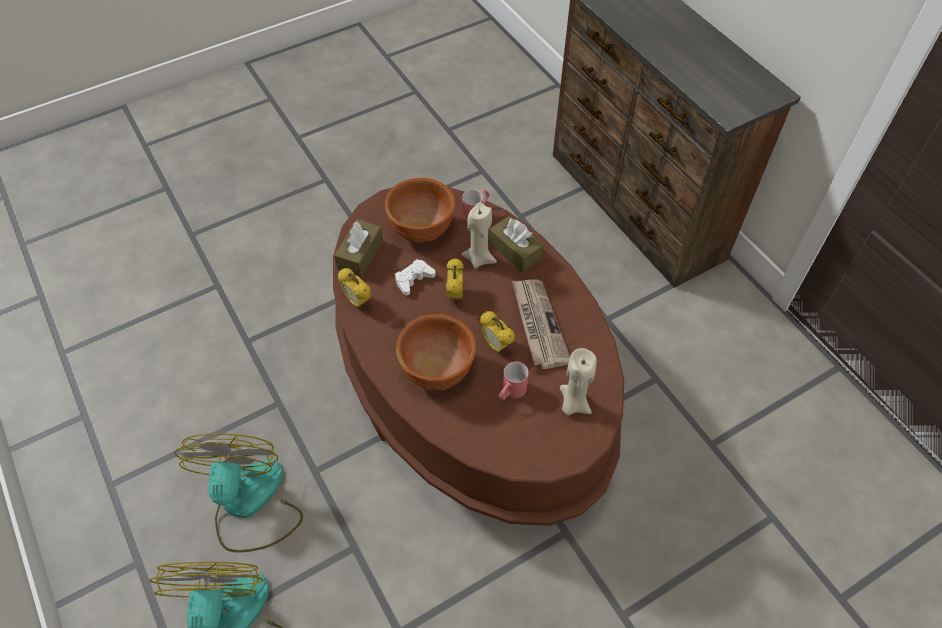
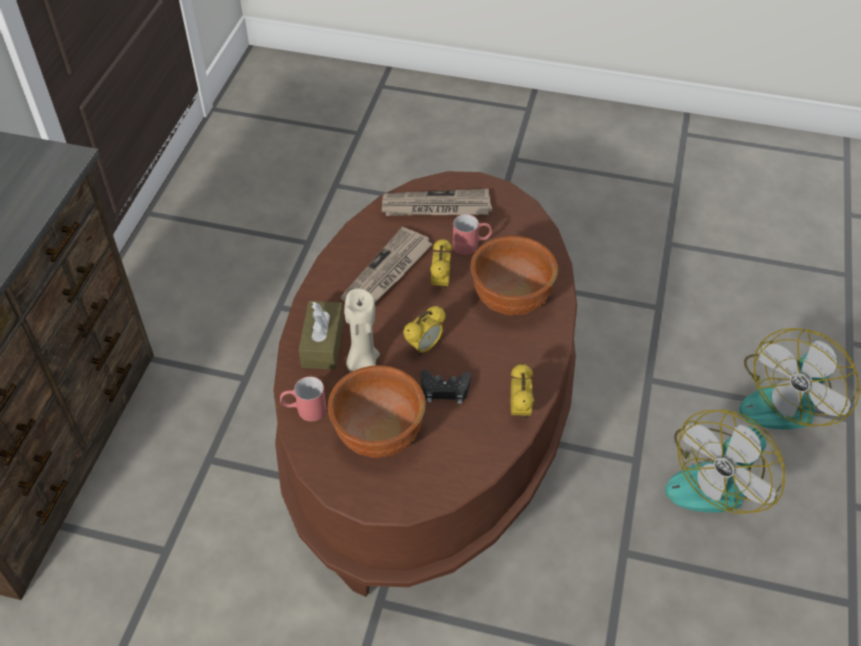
camera: 135 degrees left, 5 degrees down
(360, 255) = (468, 457): brown tissue box -> none
(413, 279) = (445, 390): white game controller -> black game controller
(573, 403) = (436, 207): beige candle -> newspaper

